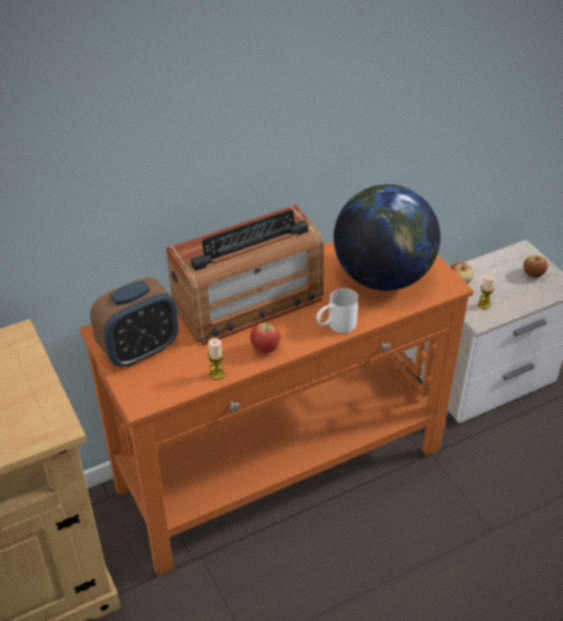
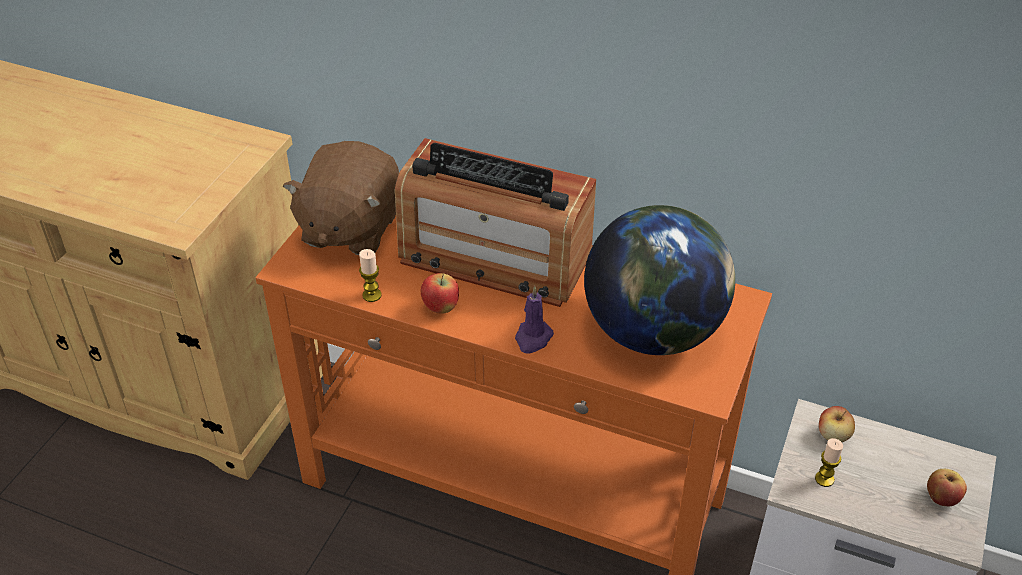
camera: 50 degrees right, 0 degrees up
(139, 350) = (349, 228): alarm clock -> brown plush toy
(335, 326) = (533, 338): white mug -> purple candle

